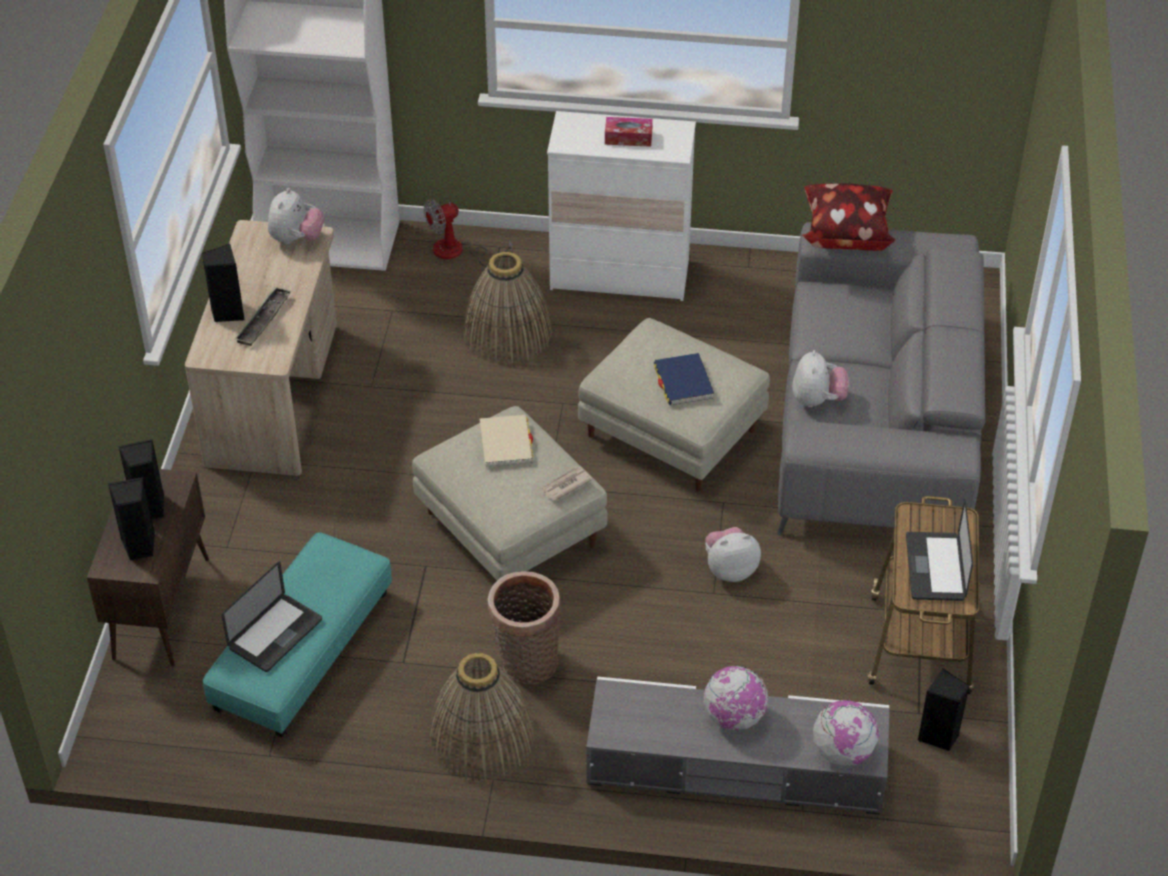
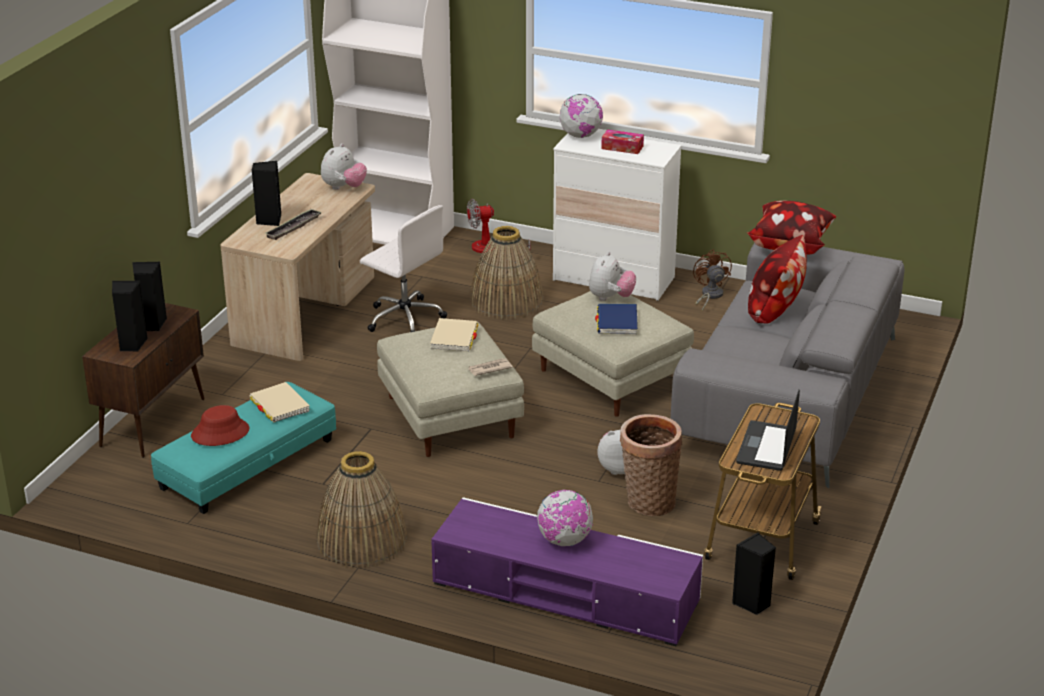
camera: 15 degrees right, 15 degrees down
(275, 634) = (220, 433): laptop -> red hat
(328, 576) = (279, 405): none -> beige book
(396, 382) = (404, 318): none -> white office chair
(525, 662) = (421, 499): basket -> basket (648, 501)
(735, 764) = (565, 592): grey tv stand -> purple tv stand
(738, 282) = (709, 296): none -> brown fan
(817, 400) = (725, 349): plush toy -> plush toy (610, 298)
(842, 752) = (647, 578): globe -> globe (580, 136)
(852, 327) = (775, 309): none -> pillow

